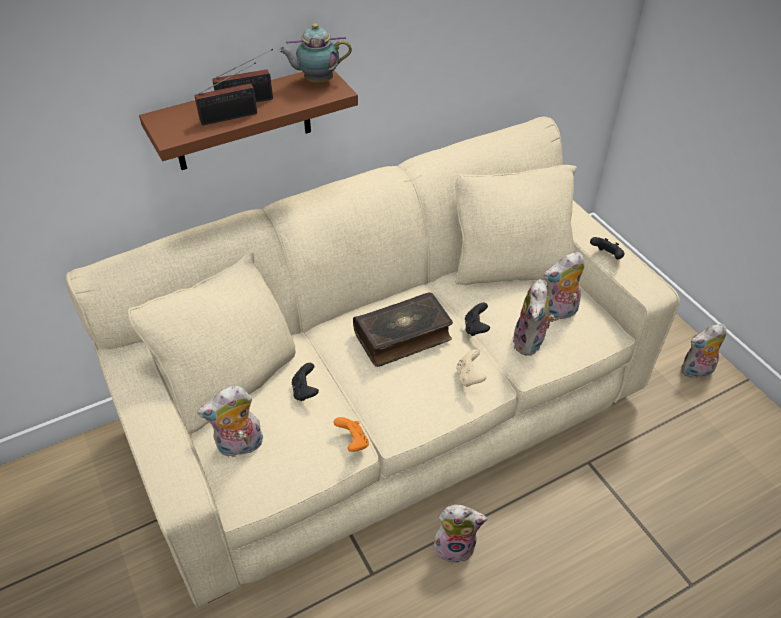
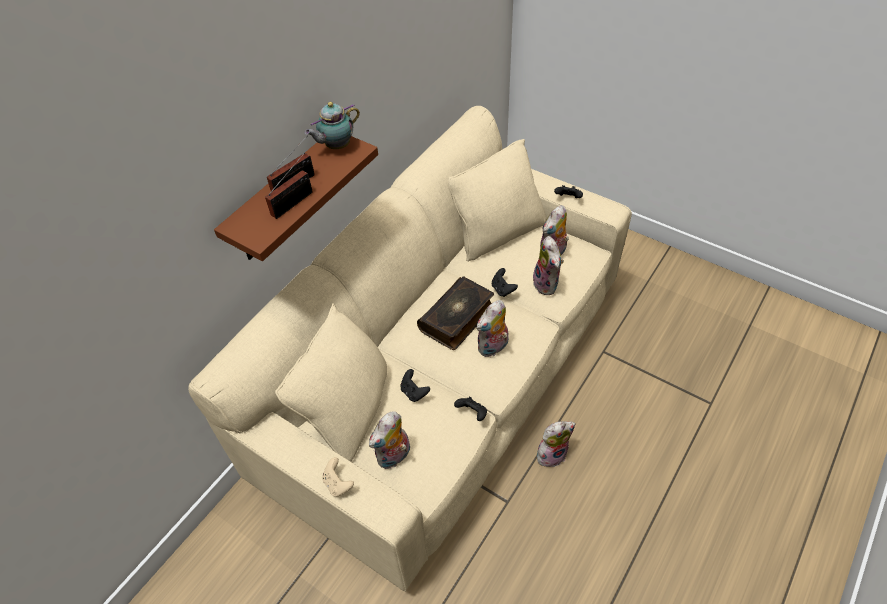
camera: 25 degrees left, 5 degrees up
(353, 442) = (472, 413): orange game controller -> black game controller
(469, 377) = (523, 328): beige game controller -> beige game controller (338, 484)
(696, 372) = (635, 255): plush toy -> plush toy (493, 347)

